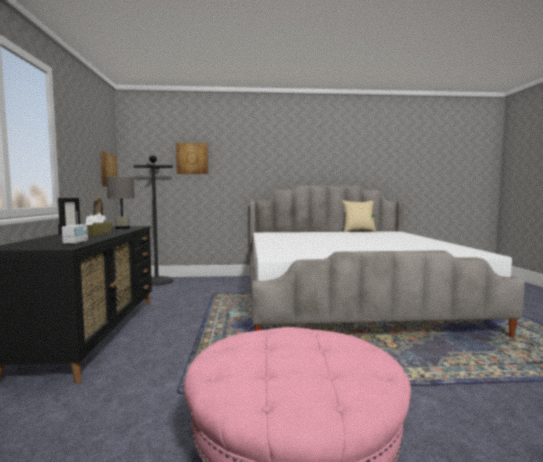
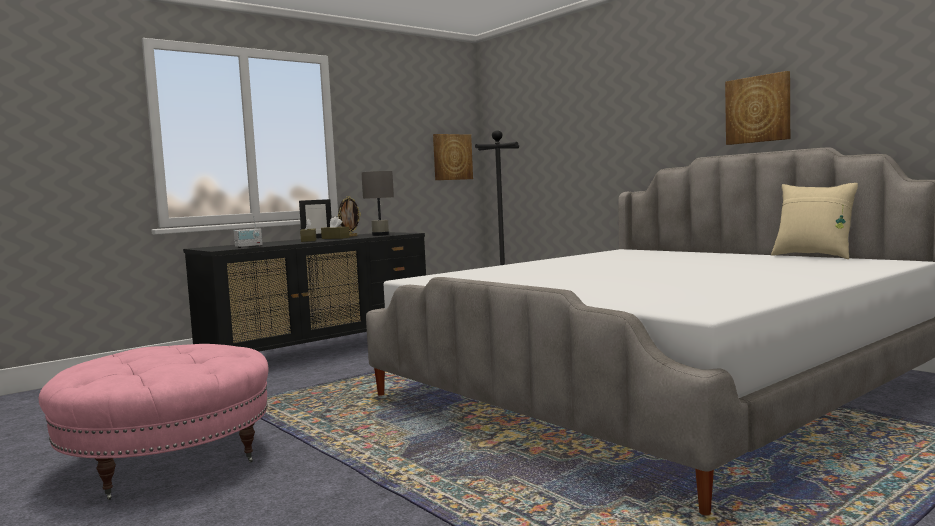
camera: 55 degrees right, 0 degrees up
(192, 158) = (556, 126): picture -> picture (758, 109)

